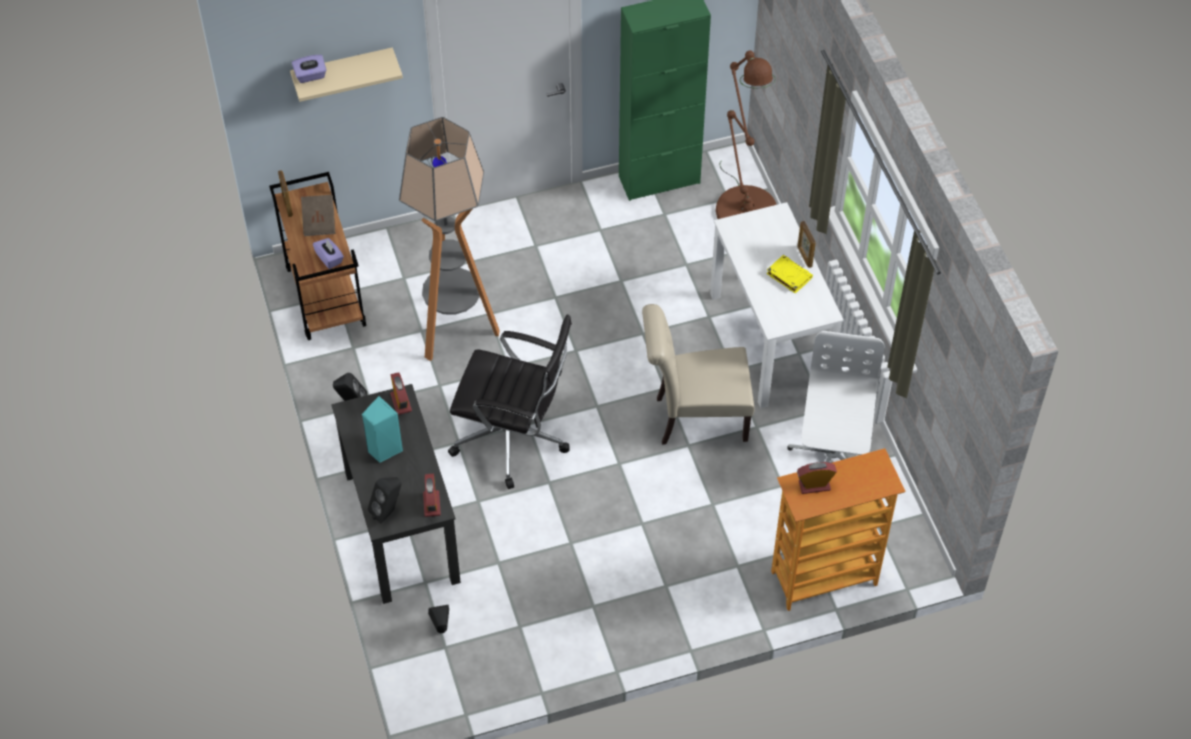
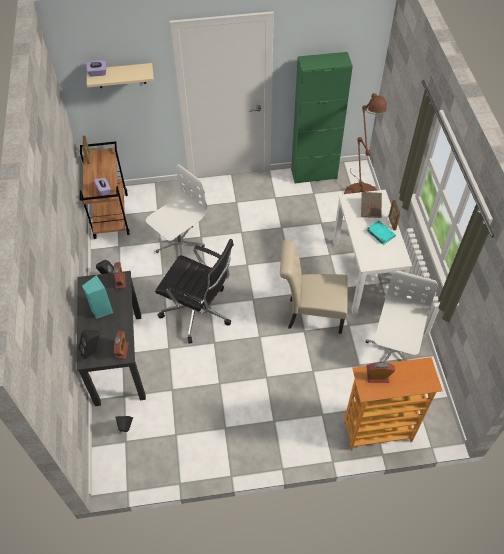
camera: 10 degrees right, 0 degrees up
(319, 222) = (104, 169): brown book -> brown book (370, 209)
(454, 330) = (179, 243): floor lamp -> white office chair
(788, 275) = (380, 233): yellow book -> turquoise book

